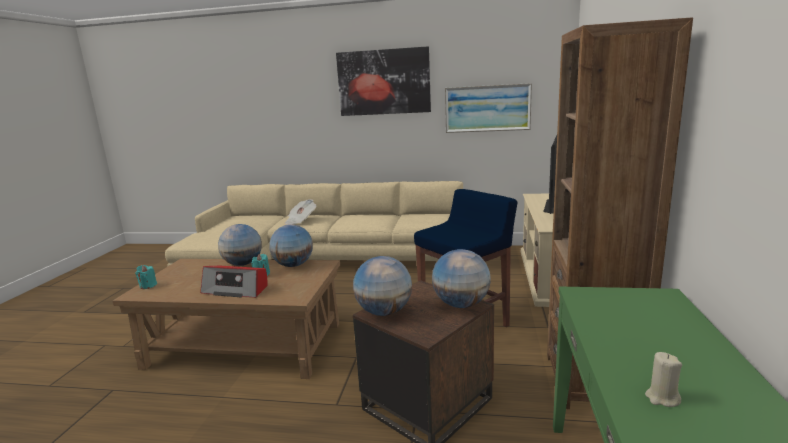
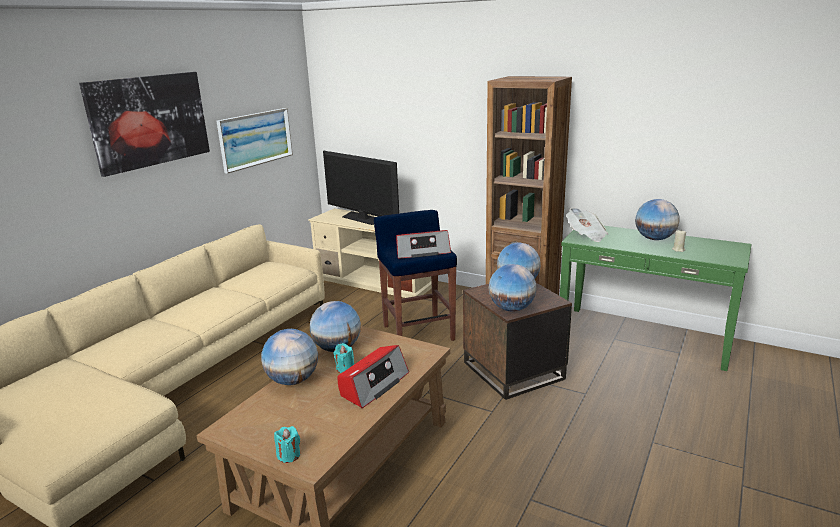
camera: 70 degrees left, 5 degrees up
(300, 220) = (138, 342): newspaper -> newspaper (586, 235)
(456, 234) = (422, 252): none -> radio
(694, 364) = (654, 239): none -> globe

